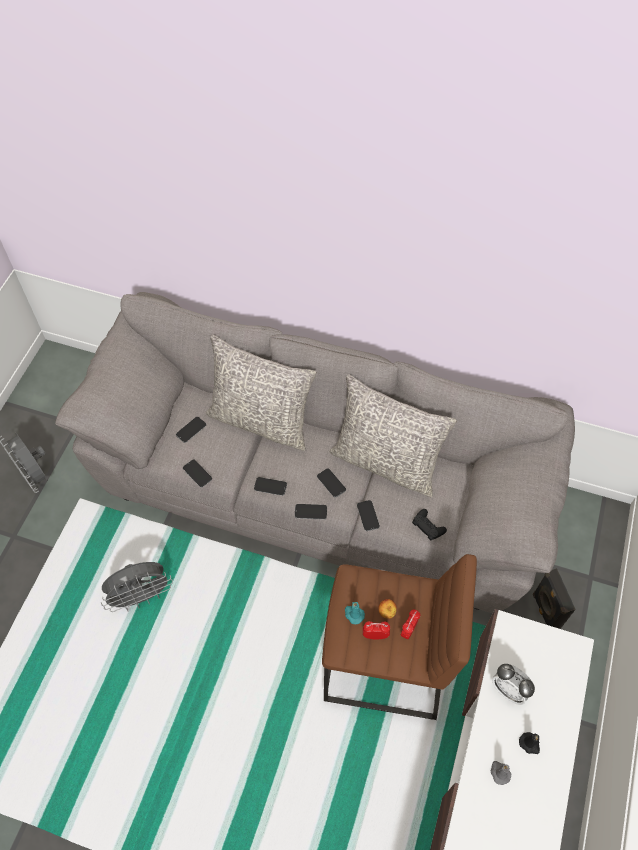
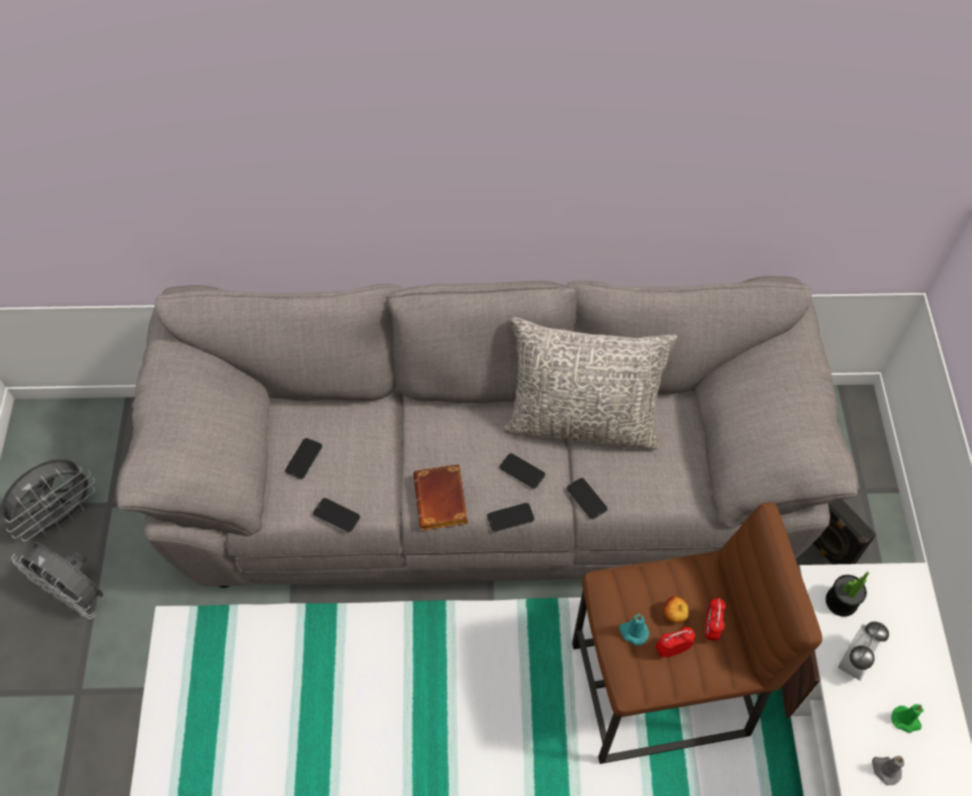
camera: 20 degrees left, 0 degrees up
(141, 596) = (298, 712): grey fan -> grey fan (60, 516)
(261, 420) = (394, 417): grey pillow -> none
(270, 486) = (443, 502): phone -> brown book
(428, 526) = (669, 488): black game controller -> none
(508, 689) = (853, 661): alarm clock -> alarm clock turned 75 degrees counterclockwise
(518, 645) = (841, 601): none -> potted plant
(530, 744) = (906, 720): black candle -> green candle

